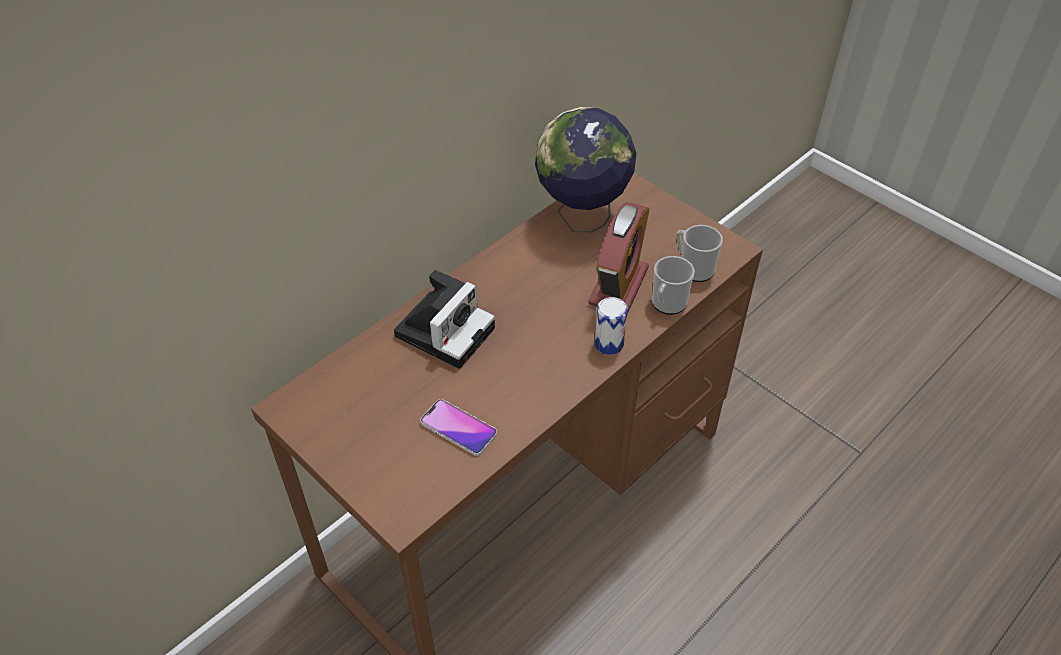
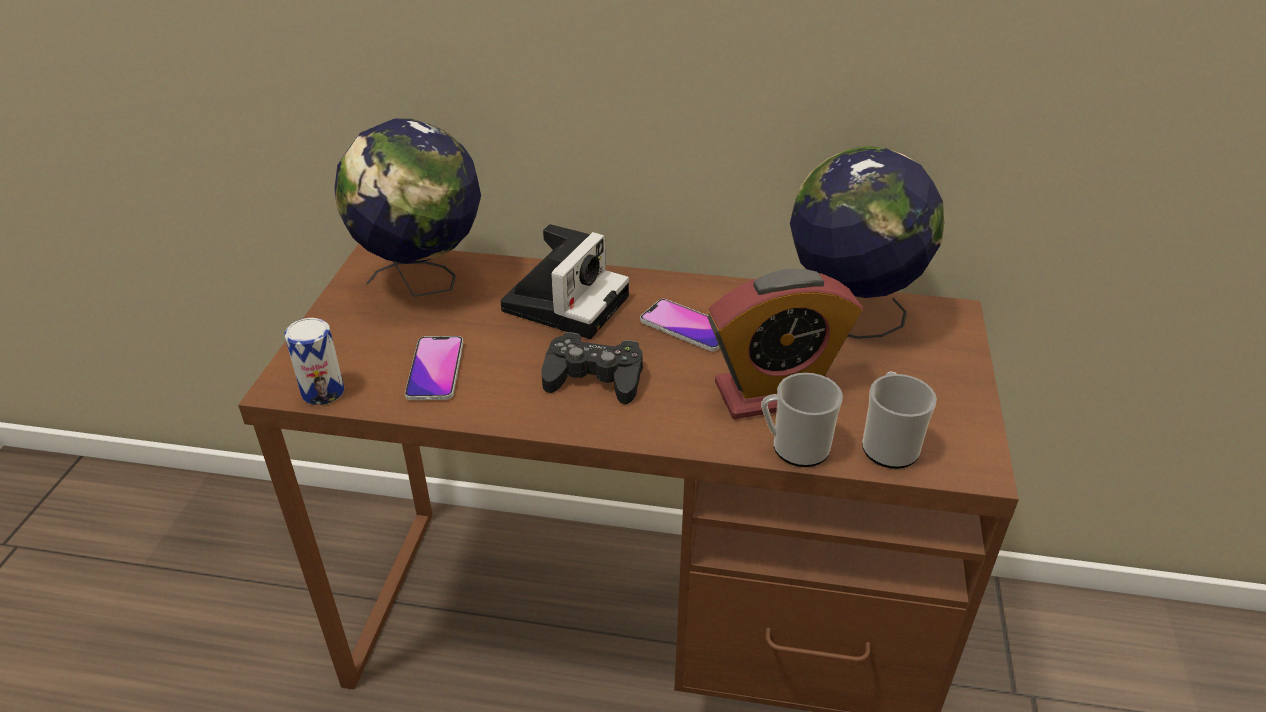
camera: 55 degrees right, 10 degrees down
(350, 393) = (423, 283): none -> globe
(446, 329) = (566, 300): camera -> camera turned 60 degrees counterclockwise
(527, 288) = (687, 326): none -> phone
(537, 355) = (594, 378): none -> black game controller
(609, 344) = (670, 426): can -> can (323, 392)

